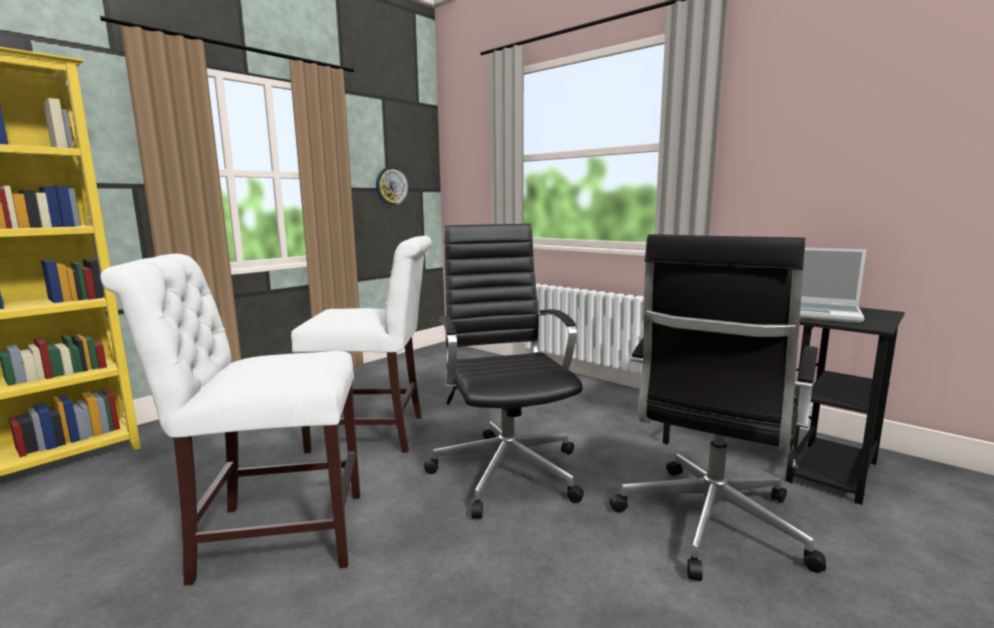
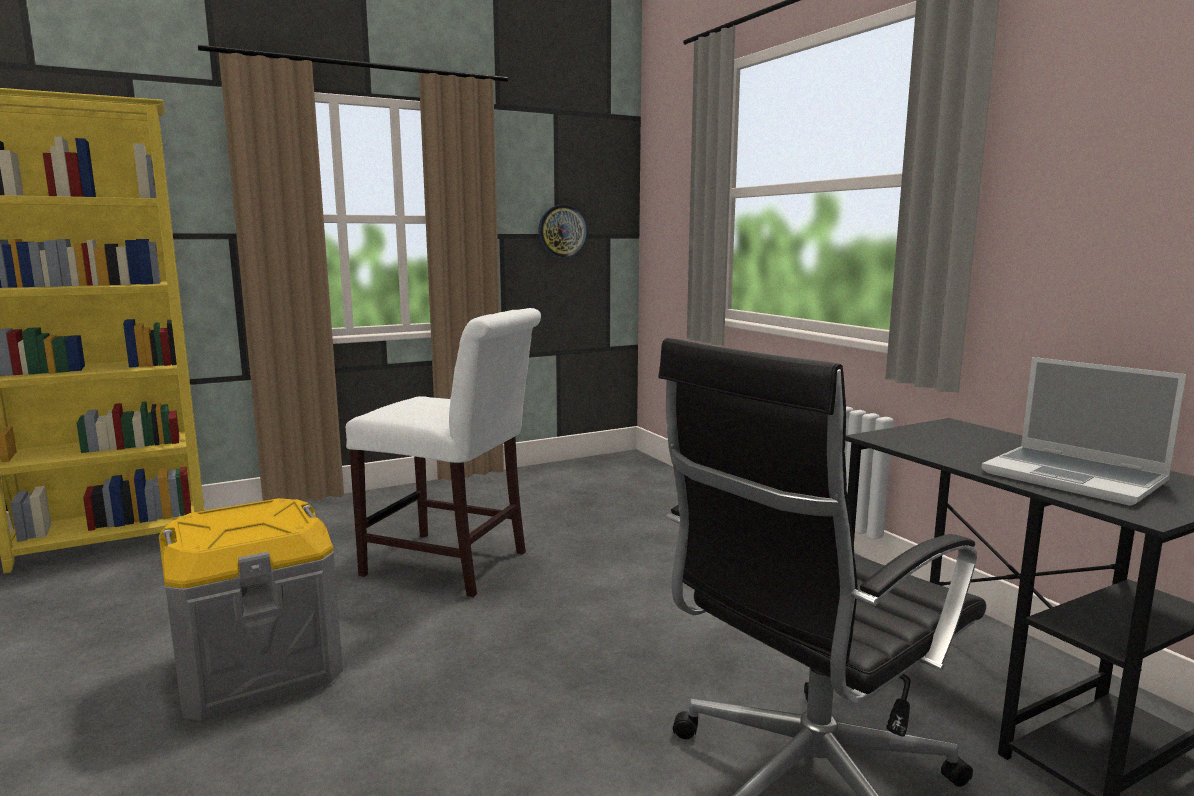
camera: 20 degrees right, 0 degrees up
(272, 535) = (257, 668): white chair -> grey storage box
(506, 470) = (577, 645): black office chair -> none

